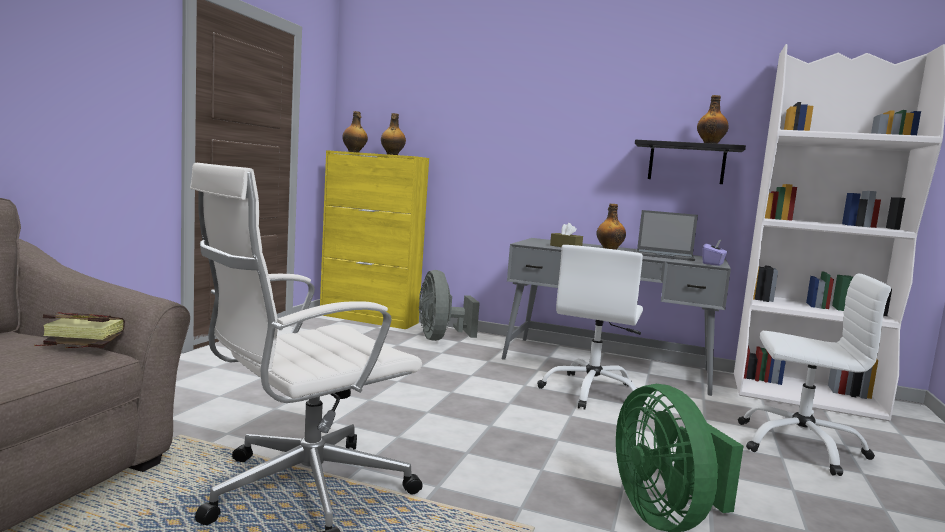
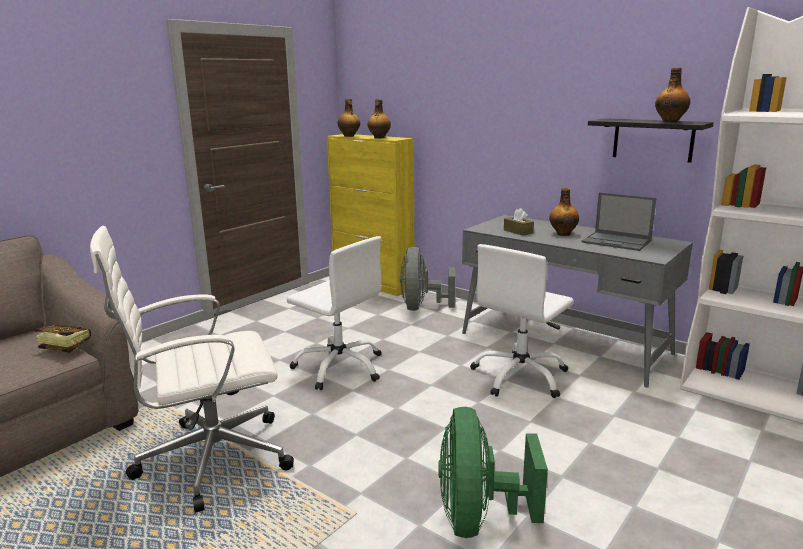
camera: 20 degrees right, 10 degrees up
(713, 264) = (655, 256): purple tissue box -> none
(799, 445) = (692, 456): white office chair -> white office chair (340, 367)

